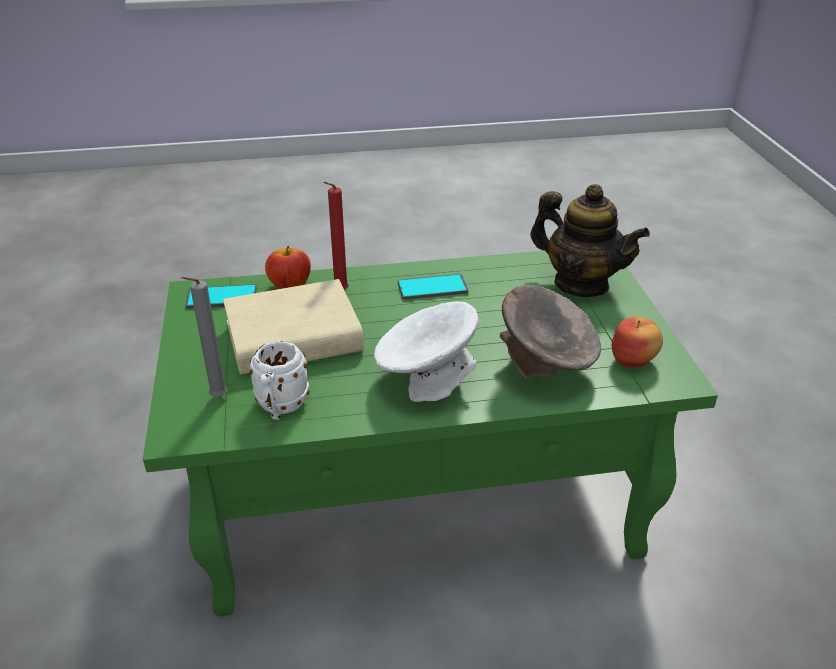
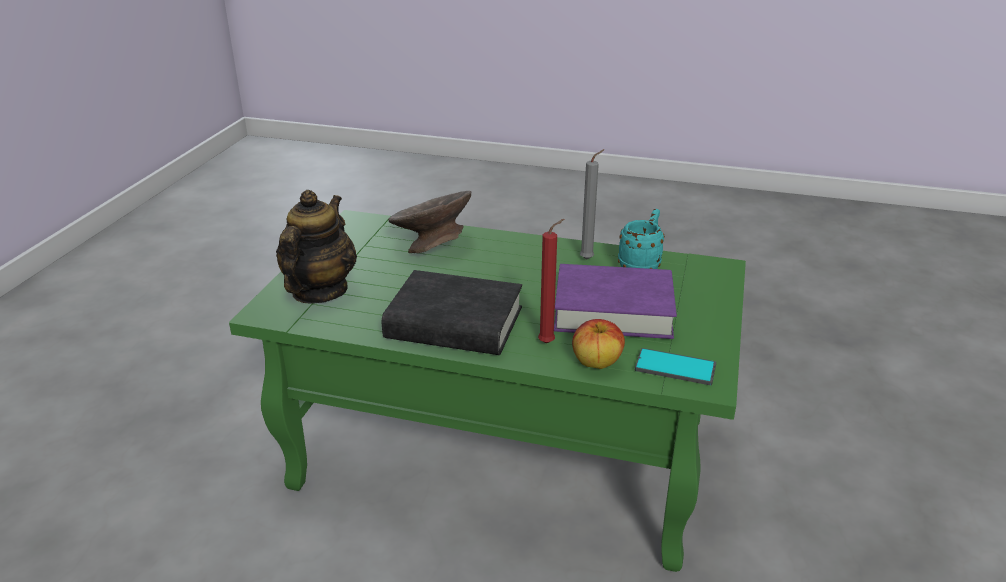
camera: 155 degrees left, 5 degrees down
(216, 398) = (690, 281): grey candle -> grey candle (588, 259)
(280, 407) = (641, 266): white mug -> turquoise mug
(293, 337) = (613, 310): beige book -> purple book
(426, 380) = (524, 257): white bowl -> none
(432, 288) = (454, 323): phone -> black book
(581, 284) = (319, 291): teapot -> teapot turned 45 degrees clockwise
(633, 360) = (365, 235): apple -> none

